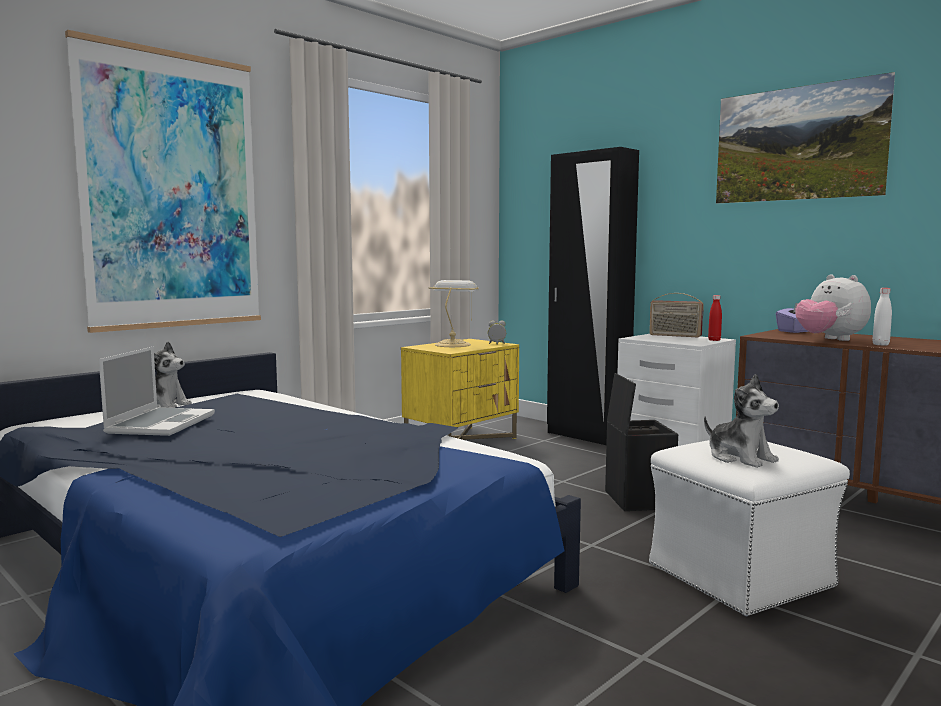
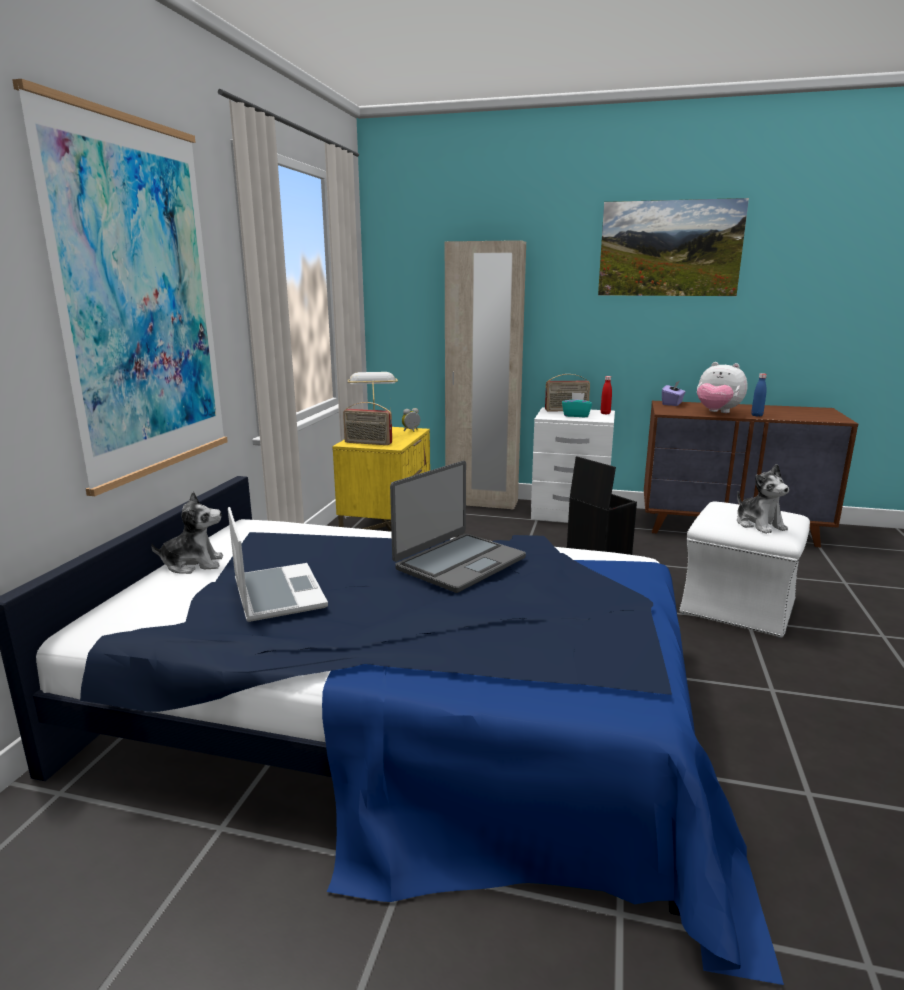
camera: 30 degrees left, 10 degrees up
(327, 428) = (459, 563): none -> laptop
(434, 347) = (368, 443): none -> radio
(587, 436) = (481, 502): black wardrobe -> beige wardrobe
(673, 339) = (576, 415): none -> turquoise tissue box
(740, 458) = (759, 524): plush toy -> plush toy turned 45 degrees clockwise
(880, 344) = (756, 415): white bottle -> blue bottle

